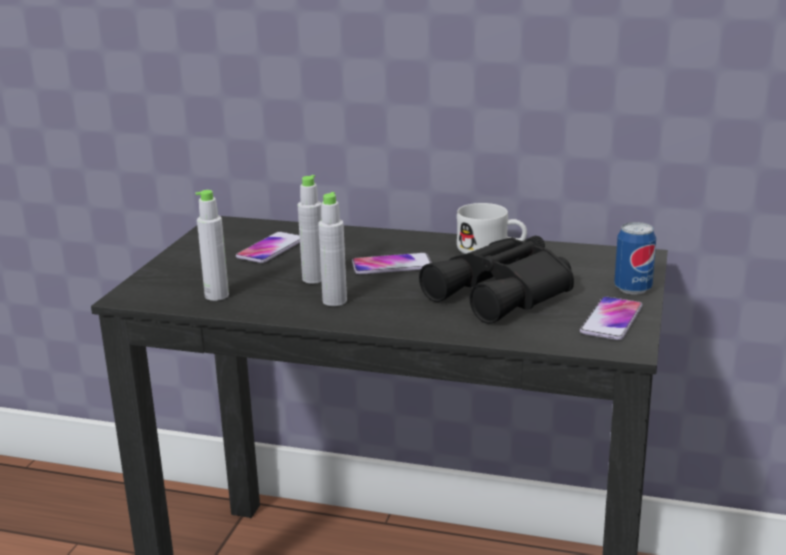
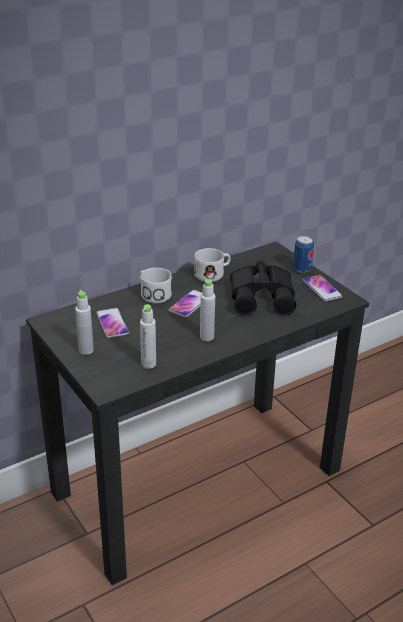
camera: 50 degrees left, 10 degrees up
(313, 279) = (172, 330): grey bottle -> grey bottle (86, 350)
(374, 241) = (152, 294): none -> white mug

